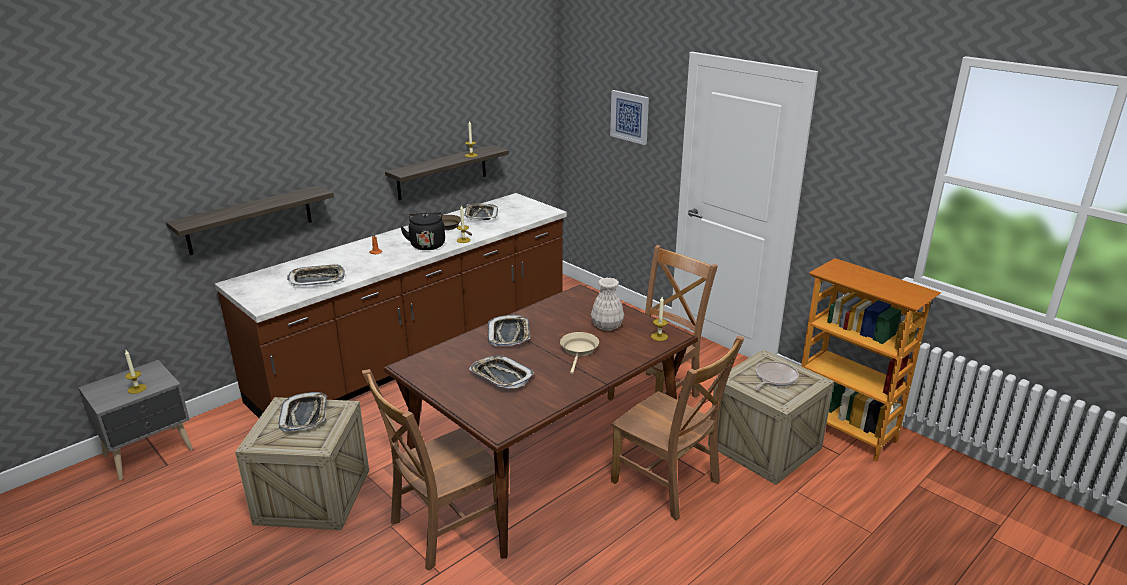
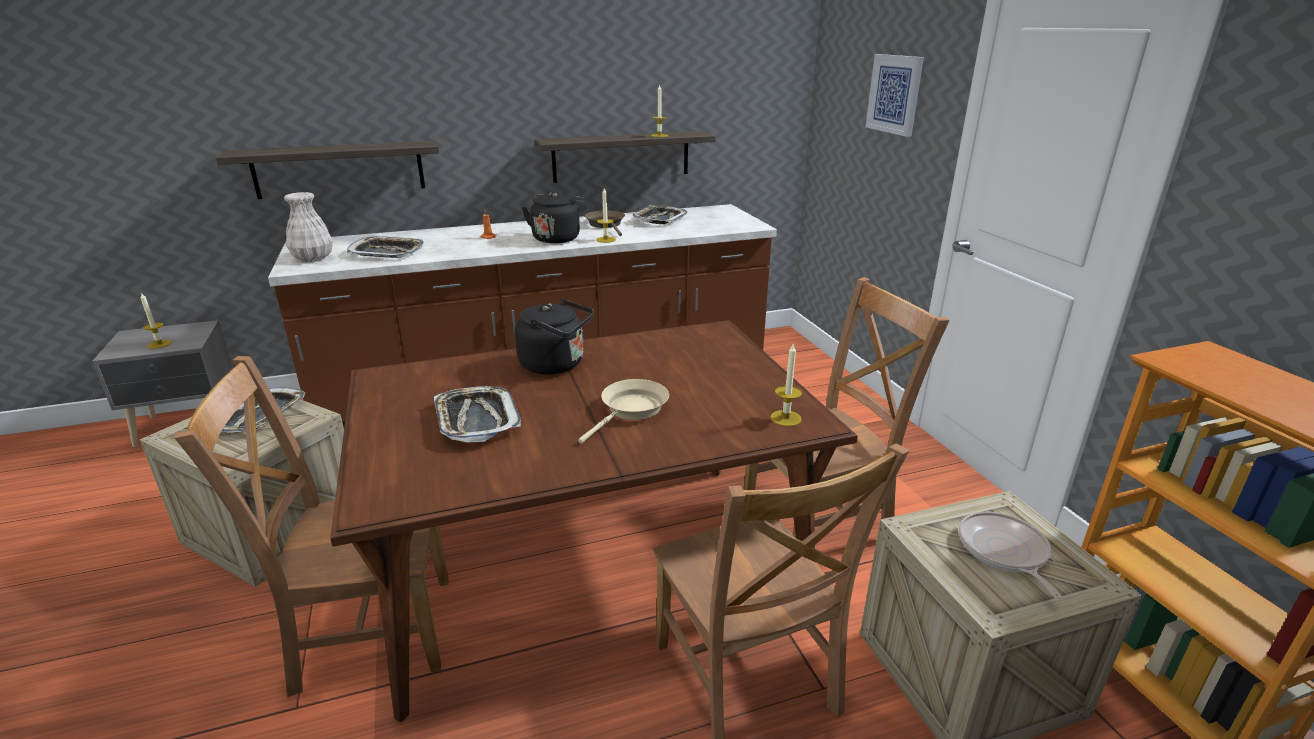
camera: 25 degrees right, 0 degrees up
(509, 334) = (556, 364): tray -> black kettle
(606, 326) = (711, 383): white vase -> white vase (313, 258)
(774, 378) = (1004, 552): frying pan -> frying pan turned 75 degrees counterclockwise

